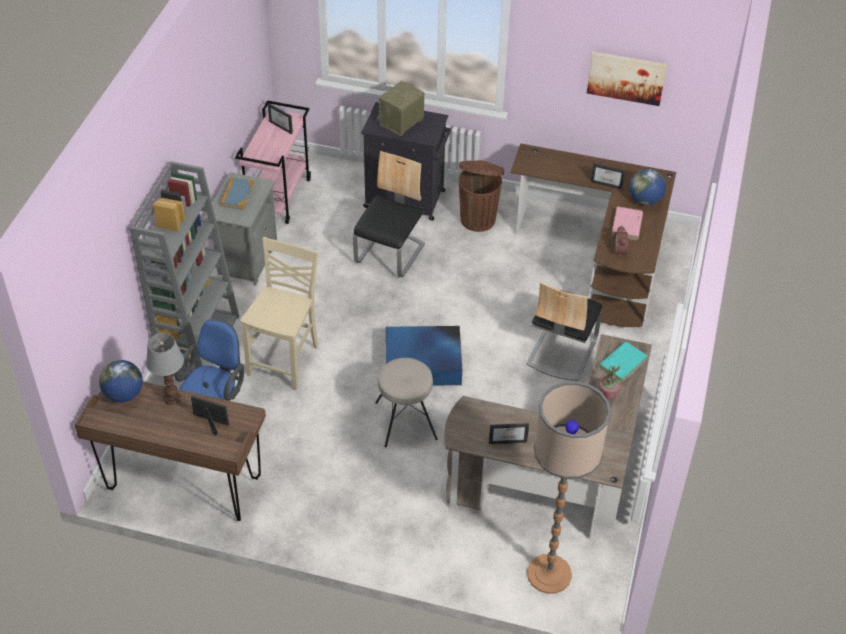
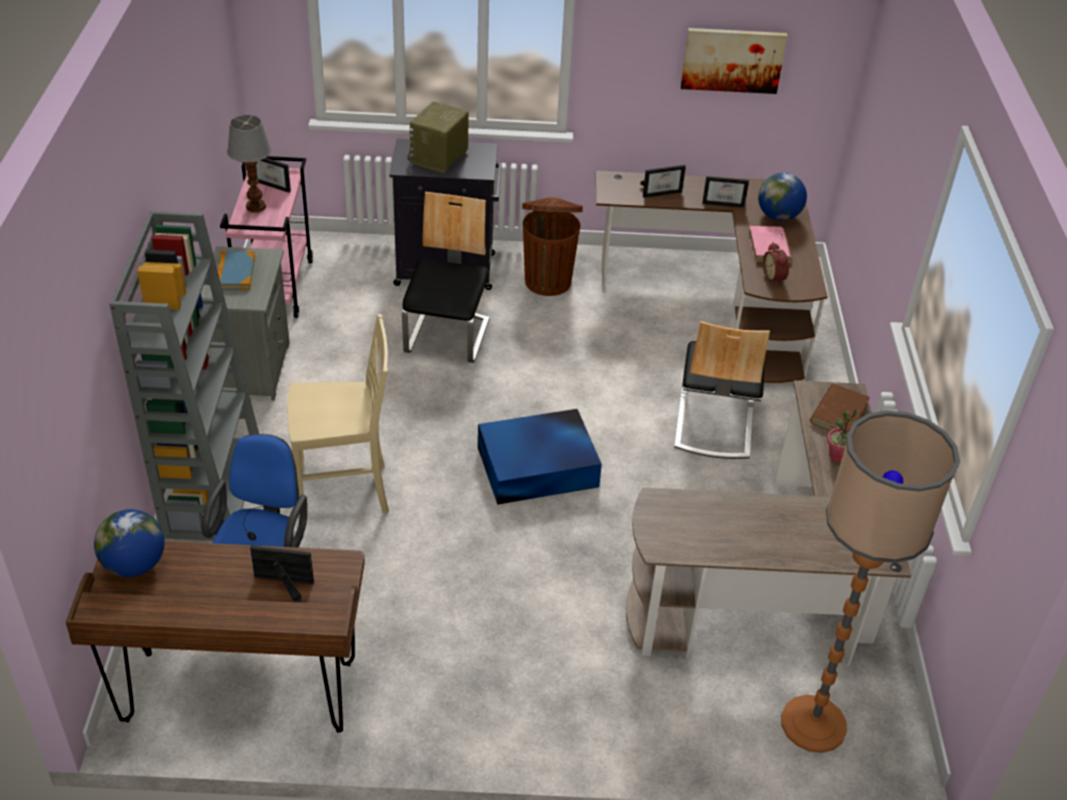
camera: 15 degrees left, 5 degrees down
(172, 399) = (214, 559): table lamp -> table lamp (256, 207)
(285, 360) = (344, 492): beige chair -> beige chair turned 75 degrees clockwise
(405, 421) = (538, 547): beige stool -> none
(508, 439) = (729, 536): picture frame -> picture frame (661, 192)
(622, 363) = (839, 412): turquoise book -> brown book

